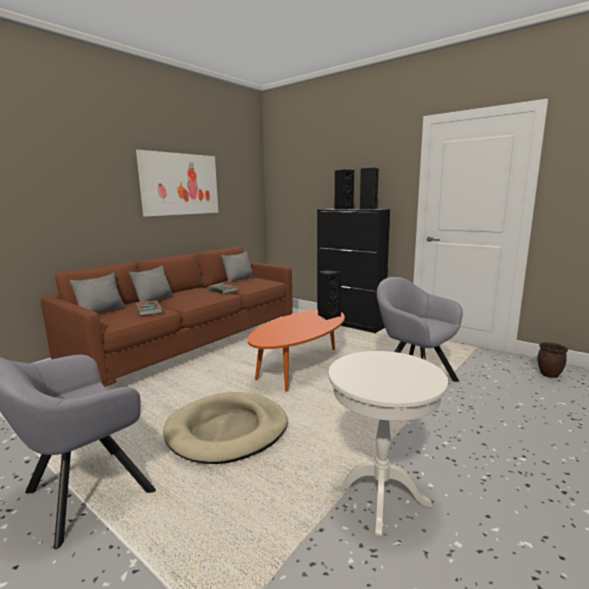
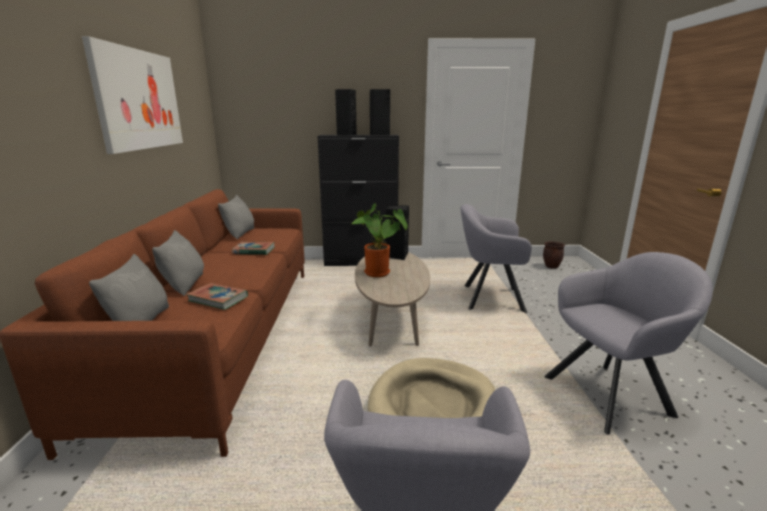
camera: 40 degrees left, 5 degrees up
(287, 324) = (379, 274): none -> potted plant
(300, 368) = (391, 319): orange coffee table -> beige coffee table
(381, 496) = (612, 394): white side table -> grey armchair

